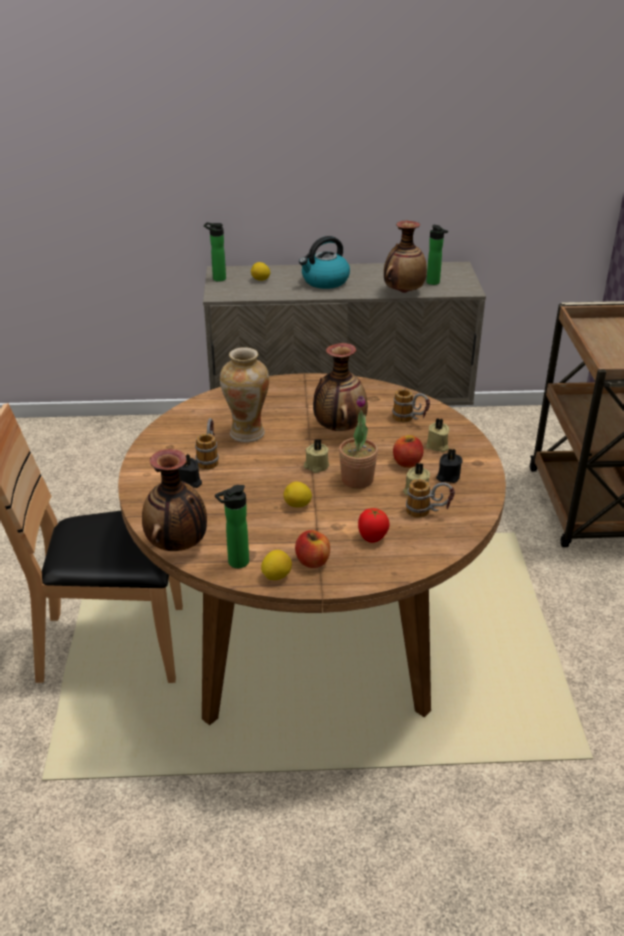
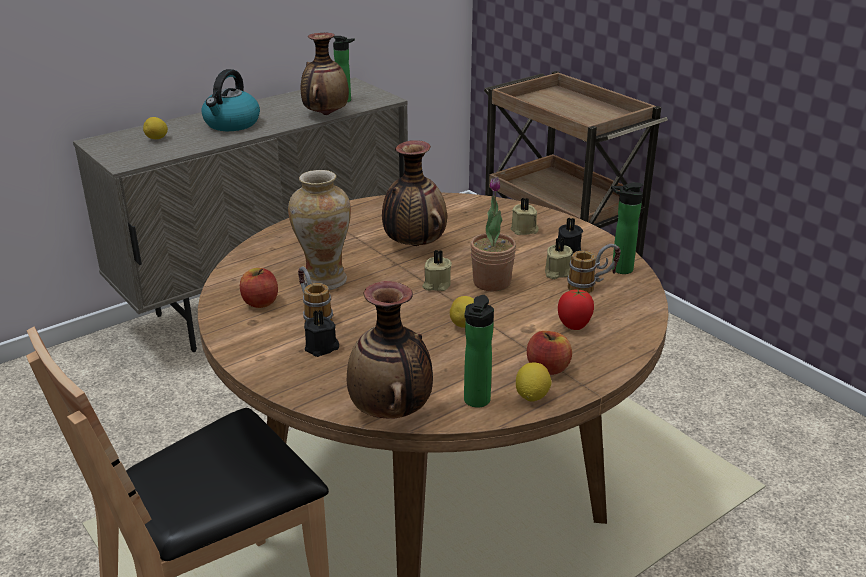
camera: 35 degrees left, 5 degrees down
(217, 278) = (102, 149): bottle -> bottle (619, 269)
(407, 462) = (517, 252): apple -> apple (260, 302)
(410, 420) = (472, 217): mug -> none

